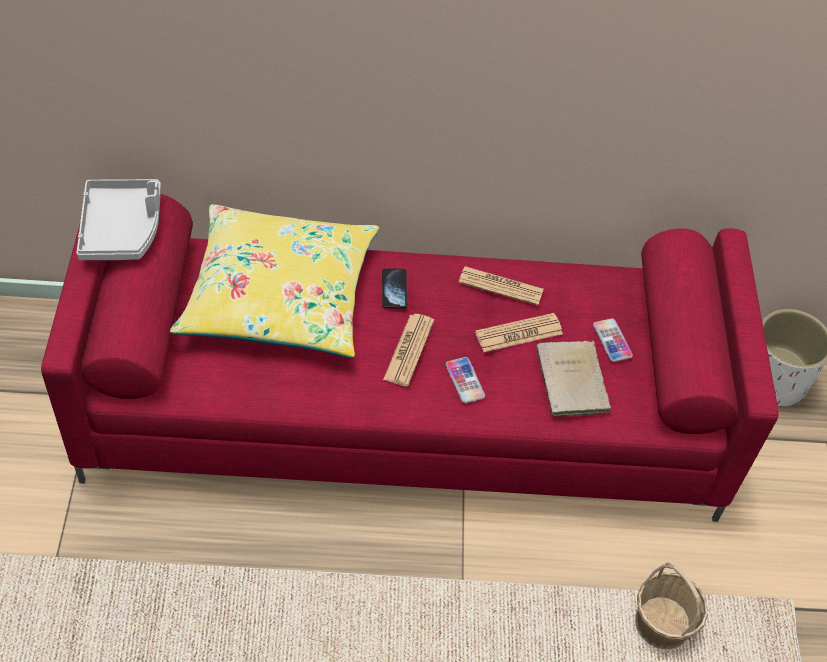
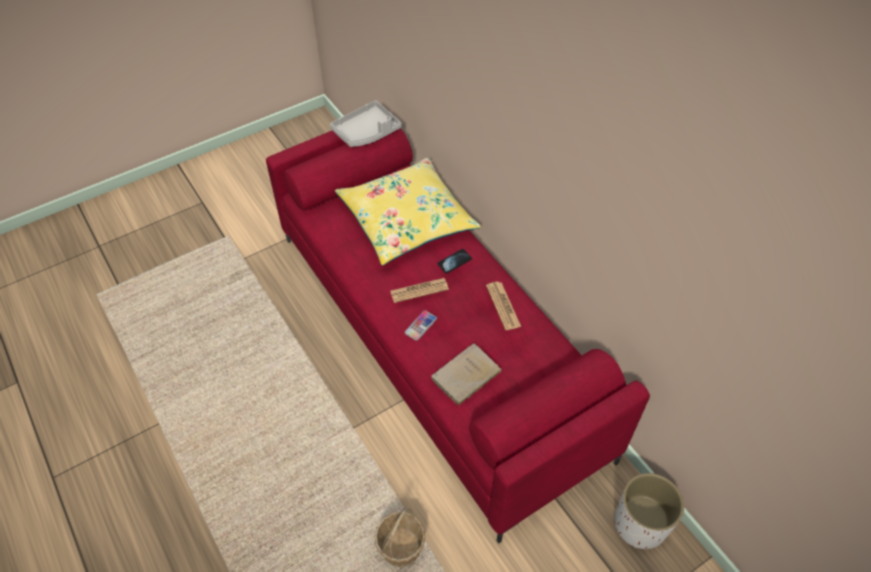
camera: 60 degrees right, 0 degrees up
(518, 333) = (476, 332): newspaper -> none
(612, 341) = (514, 380): phone -> none

